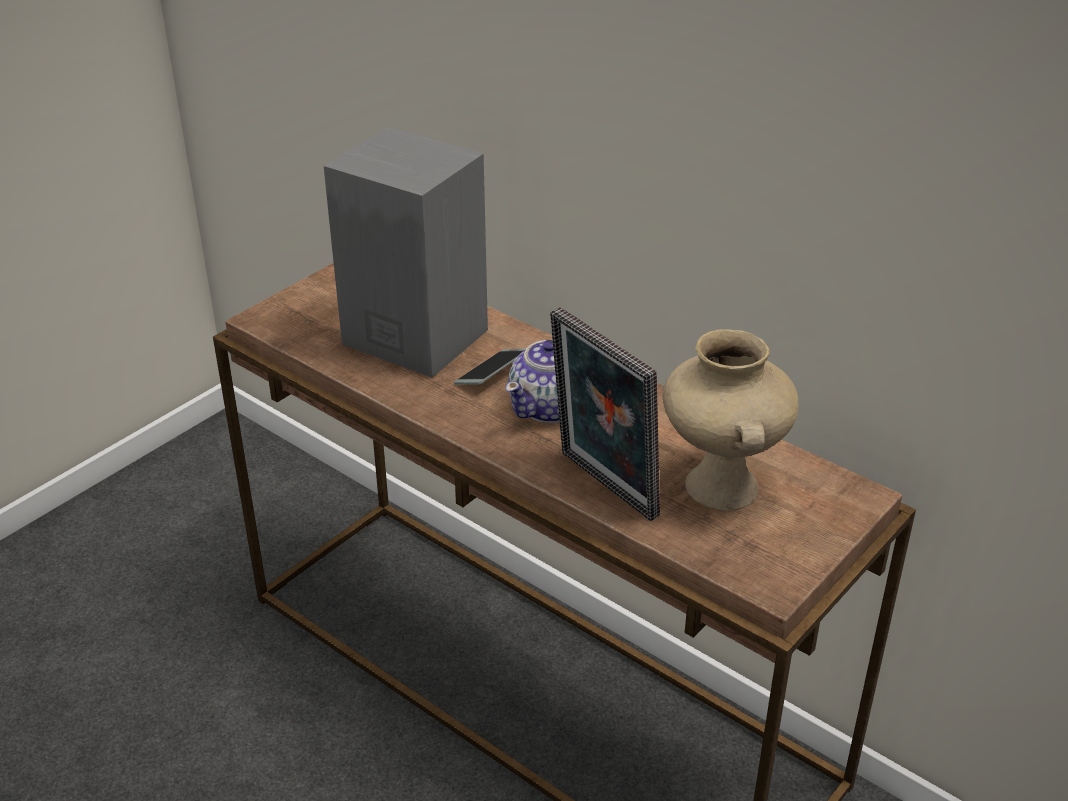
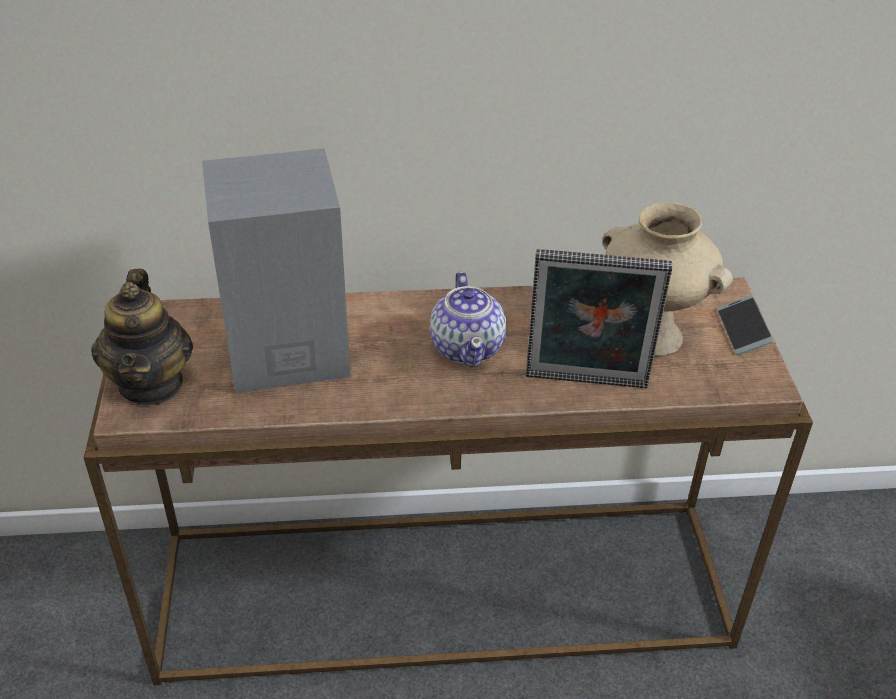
camera: 45 degrees left, 5 degrees up
(300, 309) = (152, 384): none -> teapot
(491, 374) = (390, 347): phone -> phone (742, 331)

